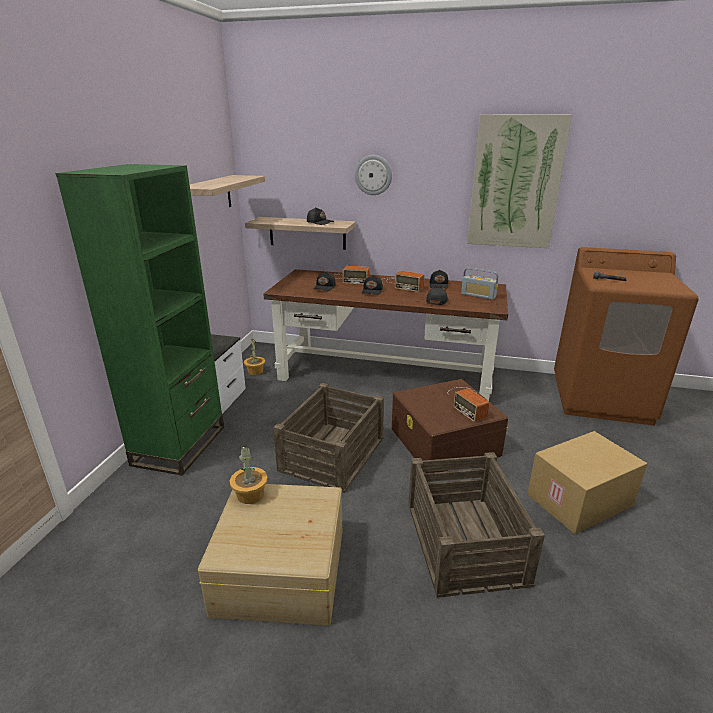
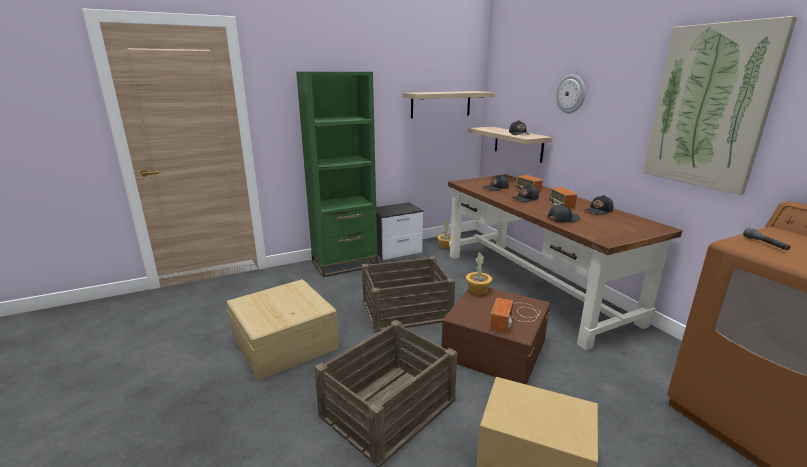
camera: 50 degrees right, 5 degrees down
(250, 495) = (295, 287): potted plant -> potted plant (477, 290)
(478, 295) = (618, 228): radio -> none

